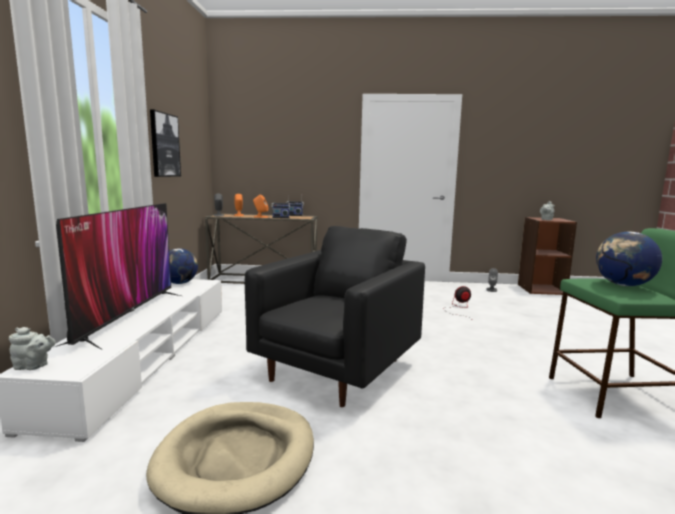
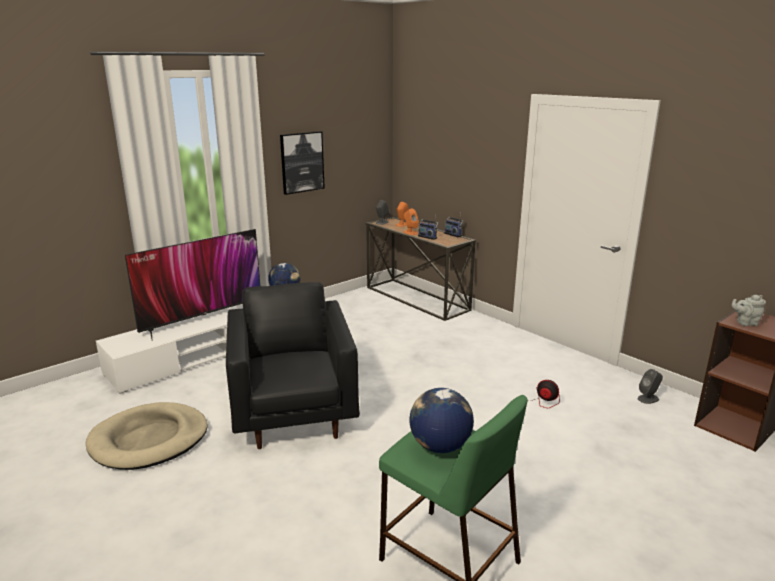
camera: 45 degrees right, 10 degrees up
(33, 366) = (114, 340): grey teapot -> none
(337, 370) = (294, 414): black armchair -> black armchair turned 90 degrees counterclockwise

